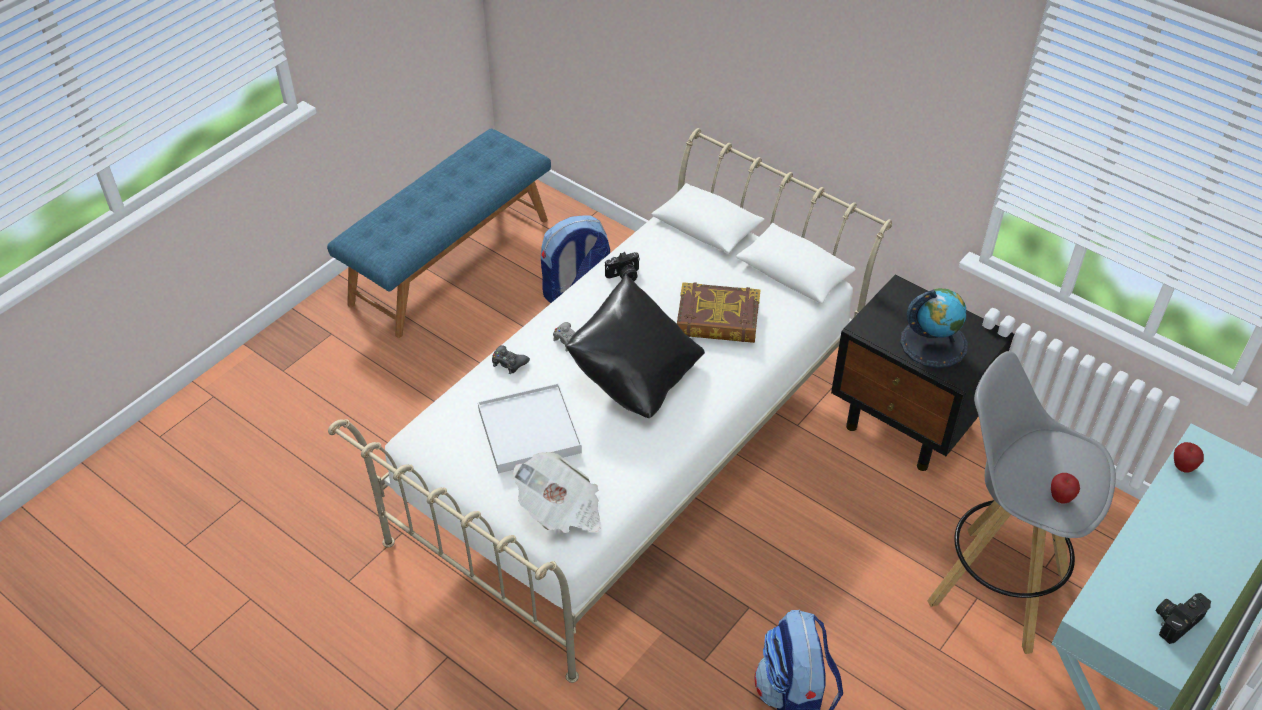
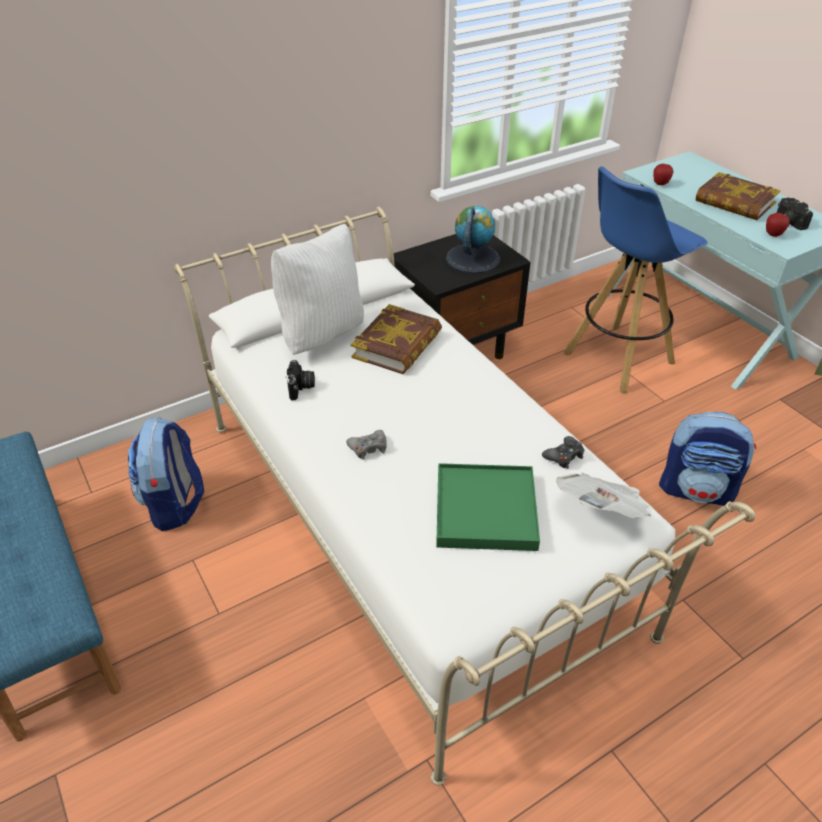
camera: 70 degrees left, 5 degrees down
(509, 363) = (375, 504): black game controller -> black game controller (564, 456)
(529, 431) = (485, 510): white tray -> green tray
(635, 376) = (443, 414): black pillow -> none
(707, 264) = (322, 334): none -> white pillow
(995, 586) = (616, 358): grey stool -> blue stool
(1060, 498) = (673, 232): apple -> apple (773, 235)
(1189, 555) = (734, 202): none -> book

